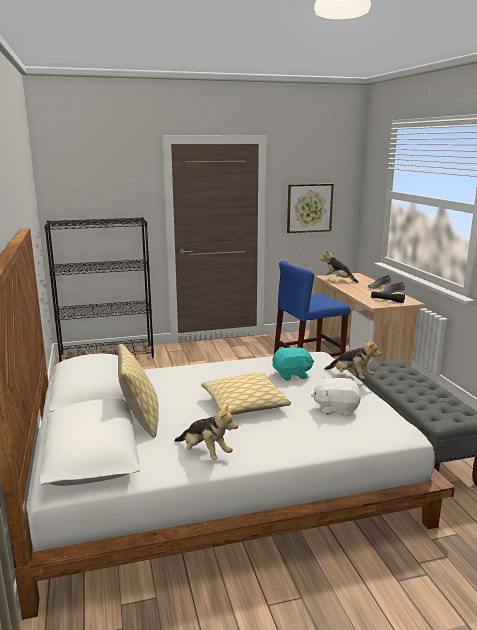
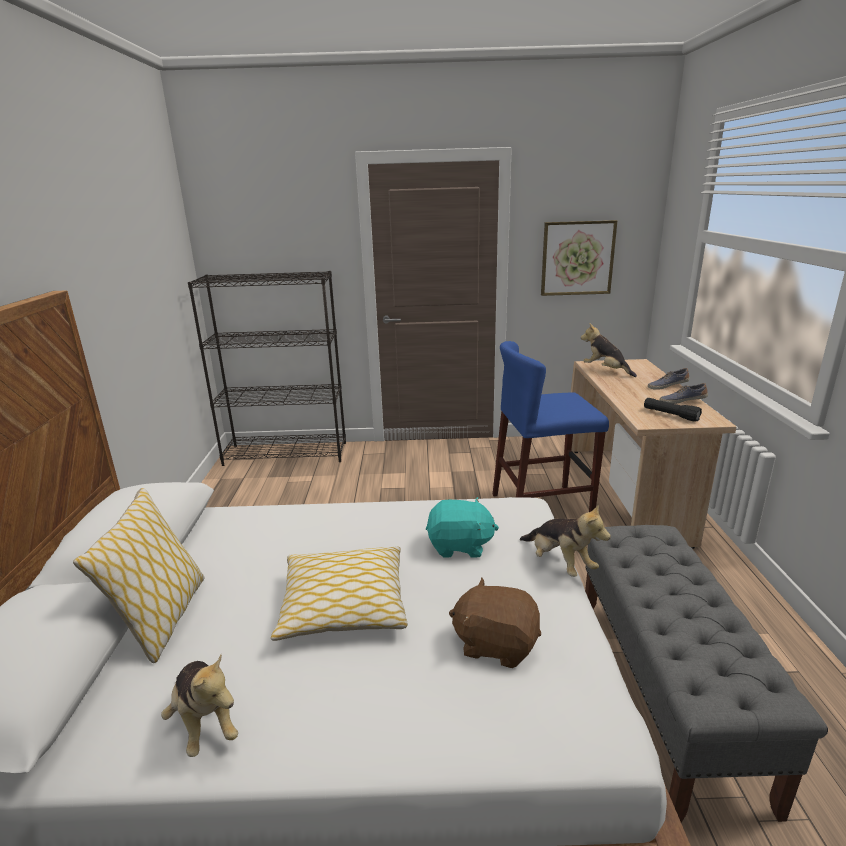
camera: 15 degrees right, 5 degrees up
(336, 409) = (495, 644): white plush toy -> brown plush toy

